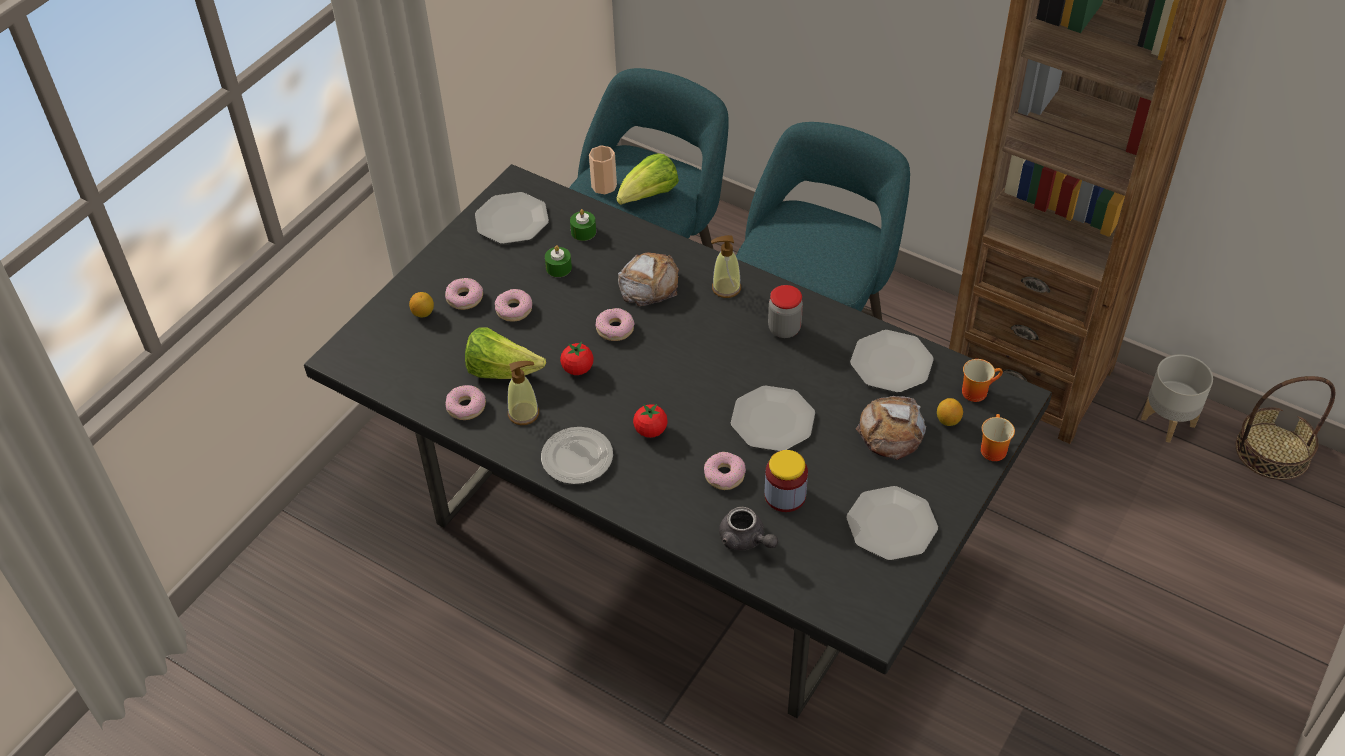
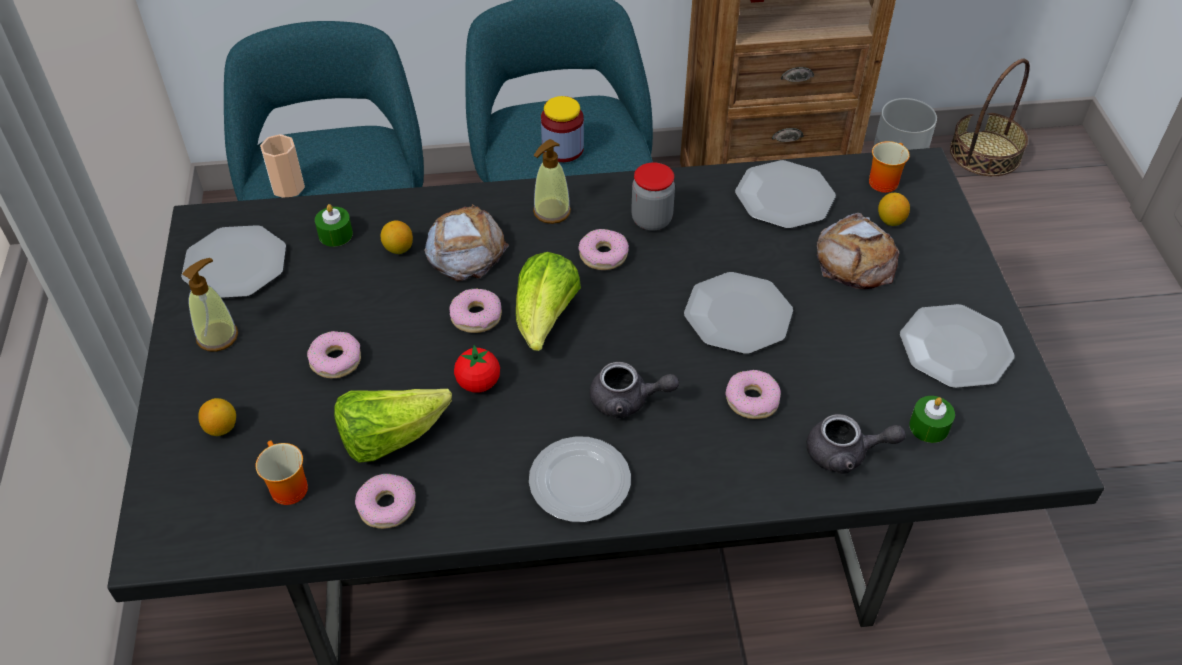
camera: 40 degrees left, 0 degrees up
(464, 298) = (260, 381): donut -> donut (603, 255)
(524, 413) = (466, 470): soap dispenser -> soap dispenser (218, 336)
(558, 268) = (344, 287): green candle -> green candle (929, 426)
(611, 261) = (398, 249): none -> lemon
(649, 196) = (350, 174): lettuce -> lettuce (545, 320)
(650, 430) = (627, 401): tomato -> grey teapot
(785, 495) = (831, 383): jar -> jar (562, 149)
(991, 448) = (953, 224): mug -> mug (285, 487)

